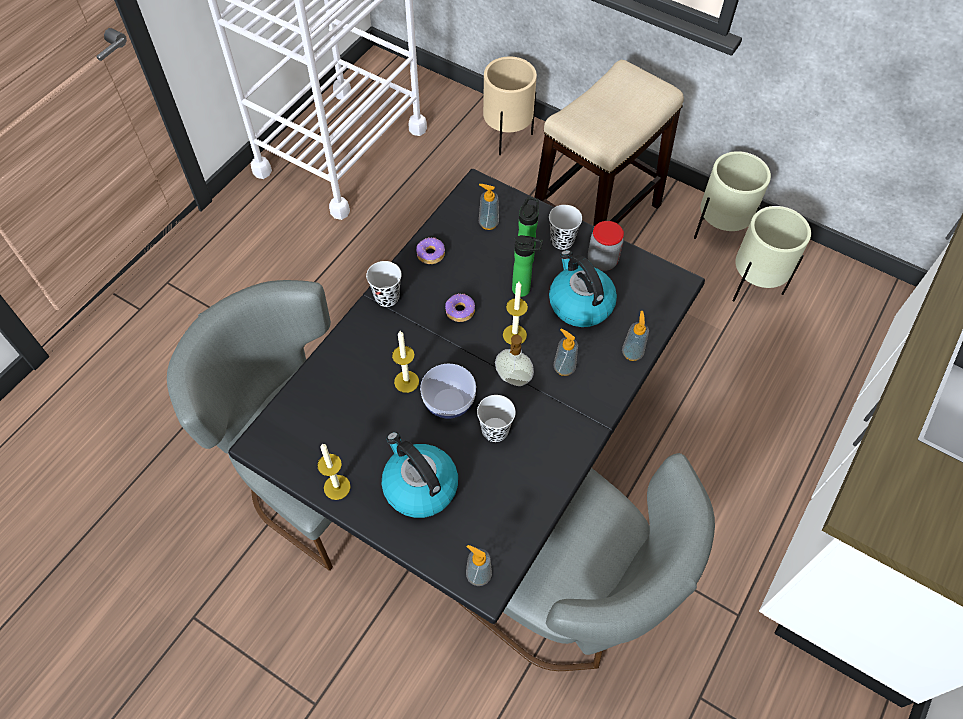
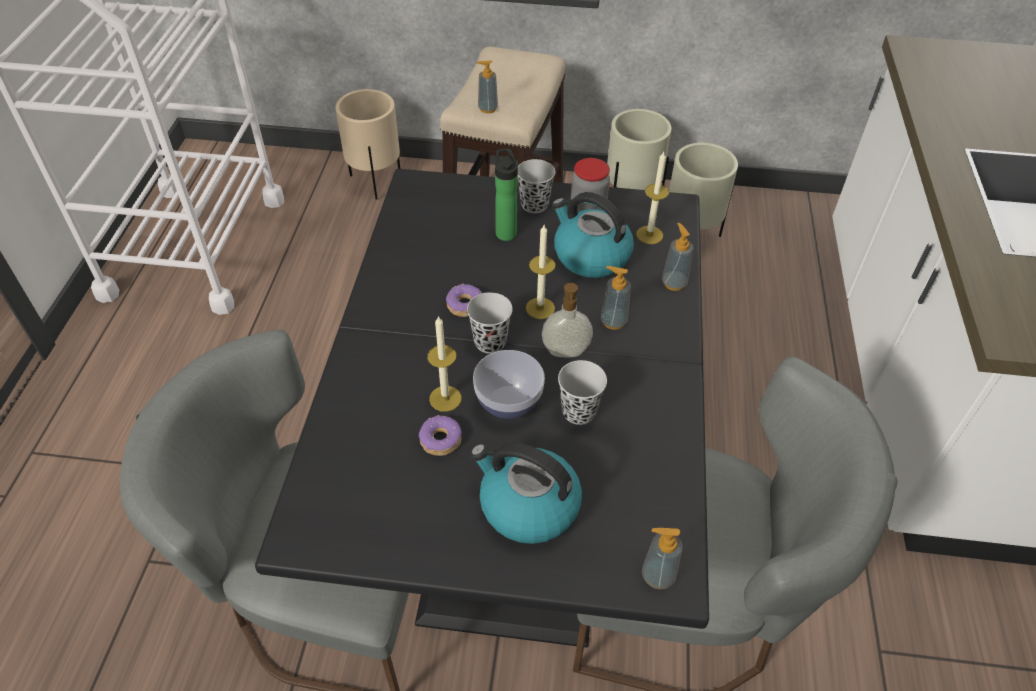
camera: 25 degrees left, 10 degrees down
(337, 487) = (426, 549): candle -> candle (649, 235)
(387, 297) = (371, 320): black cup -> black cup (490, 342)
(430, 254) = (397, 261): donut -> donut (440, 440)
(488, 223) = (445, 212): soap dispenser -> soap dispenser (487, 108)
(524, 290) = (523, 262): bottle -> none

